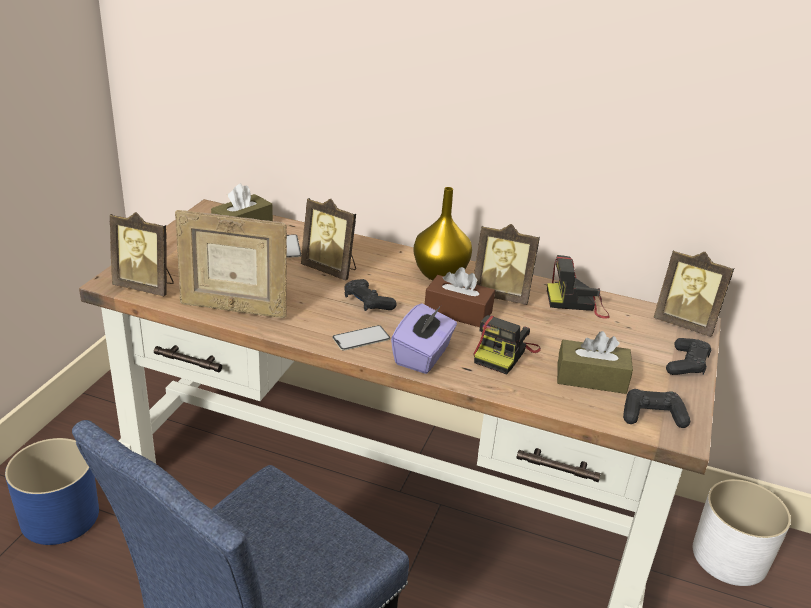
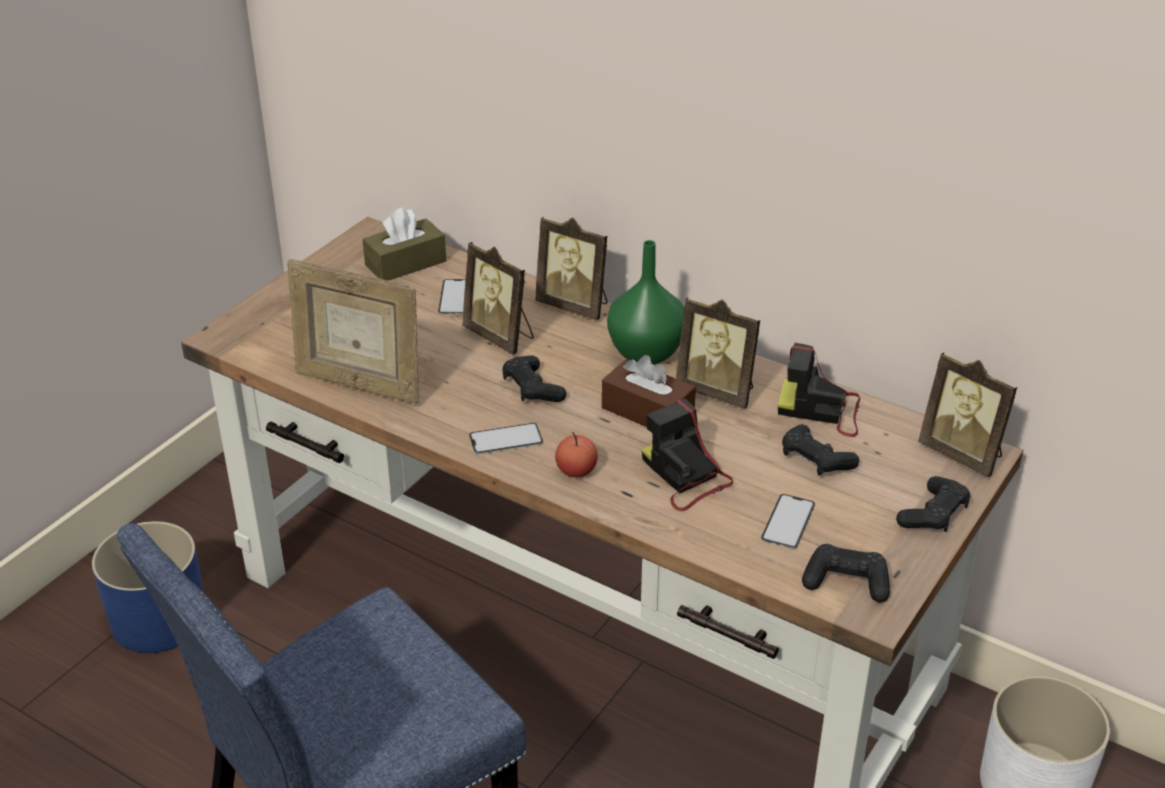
camera: 15 degrees right, 5 degrees up
(146, 287) = (261, 346): picture frame -> picture frame (575, 305)
(423, 356) = (576, 470): purple tissue box -> apple
(441, 274) = (647, 353): yellow vase -> green vase
(504, 353) = (685, 476): camera -> camera turned 105 degrees clockwise
(589, 335) = (815, 460): none -> black game controller
(591, 378) = (788, 522): brown tissue box -> phone

